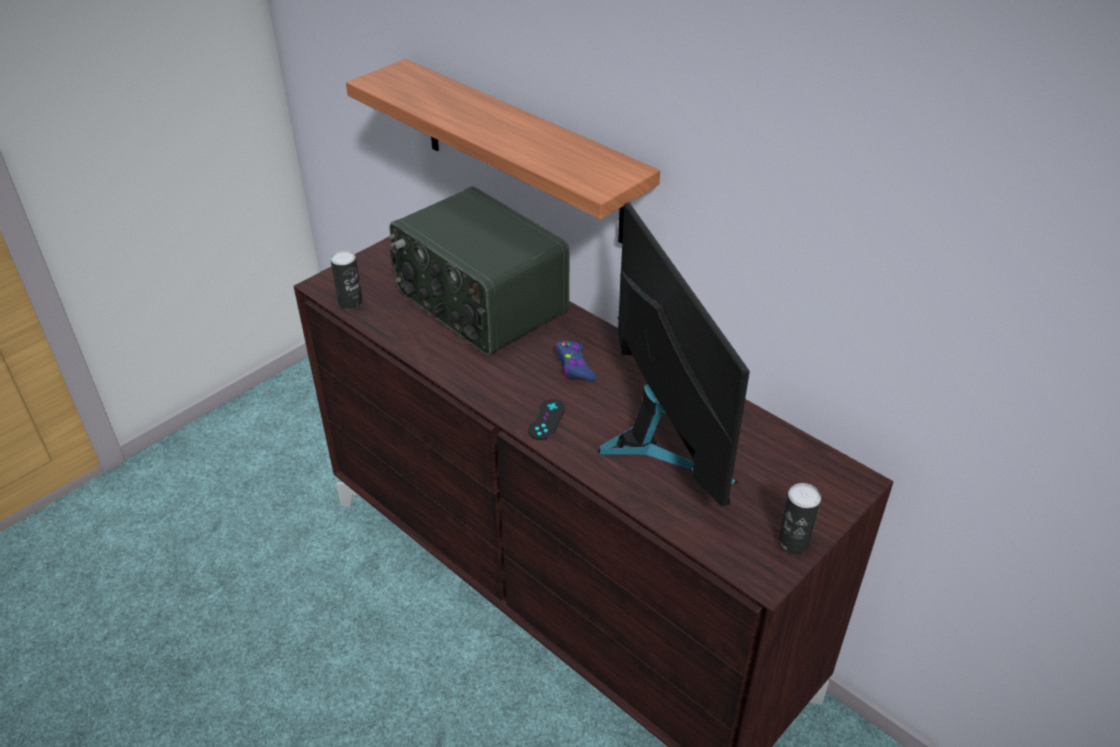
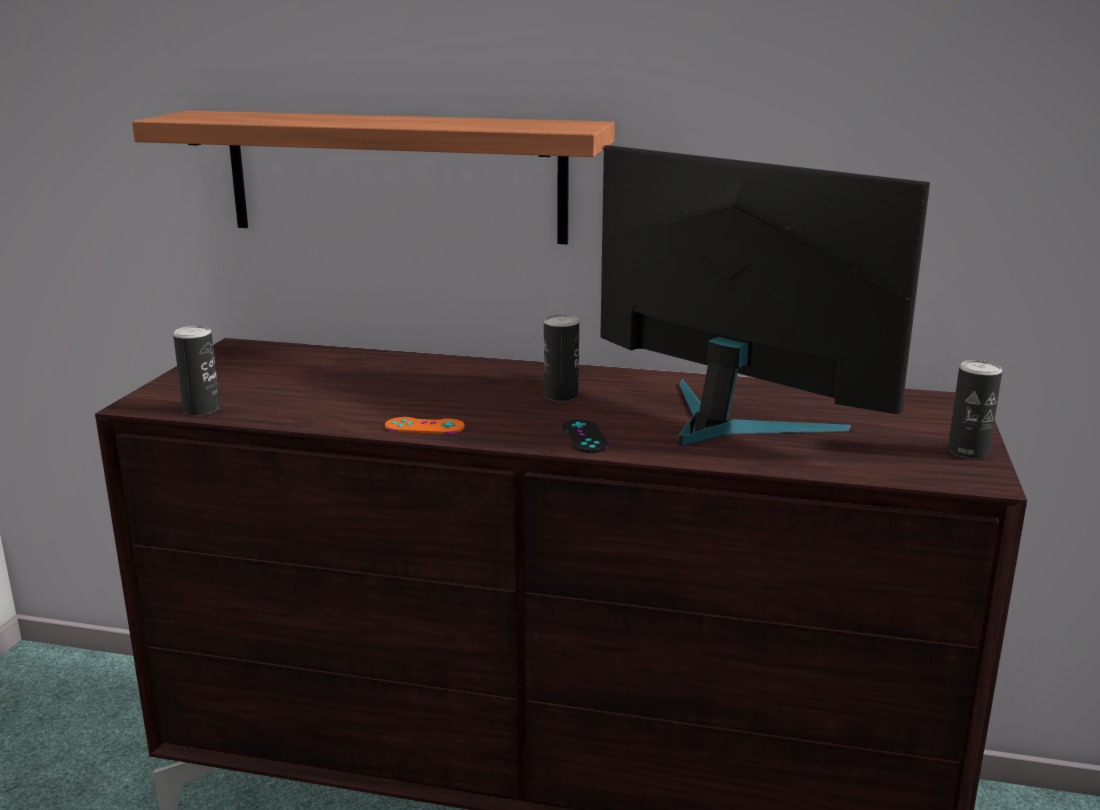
camera: 30 degrees left, 20 degrees down
(460, 370) = (424, 426): none -> orange game controller
(479, 303) = (382, 378): radio -> none
(574, 366) = (561, 395): blue game controller -> can

